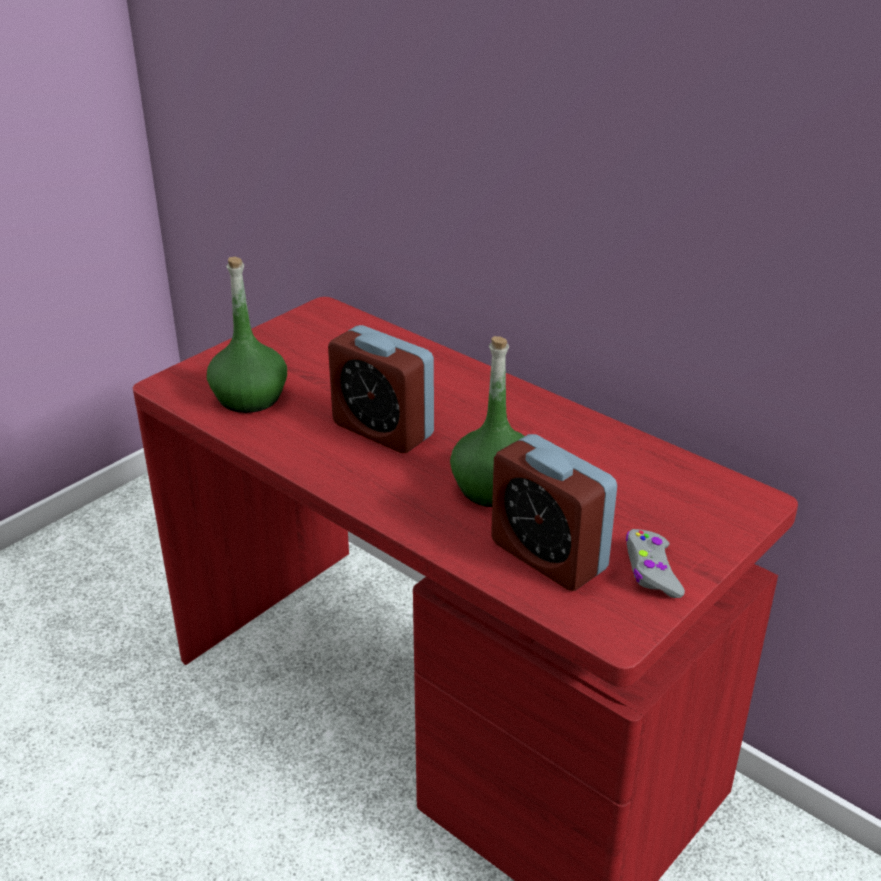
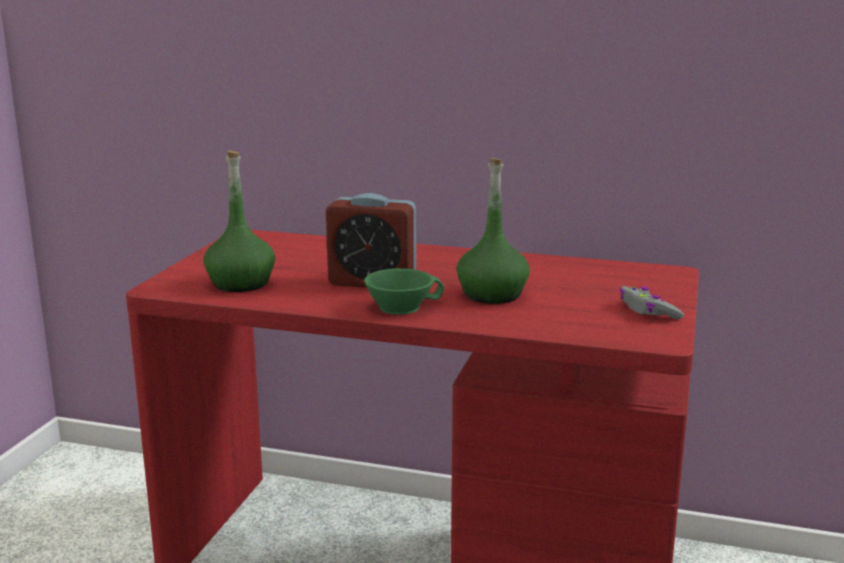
camera: 25 degrees left, 15 degrees down
(377, 481) = (400, 306): none -> green cup
(548, 556) = (571, 317): alarm clock -> none

